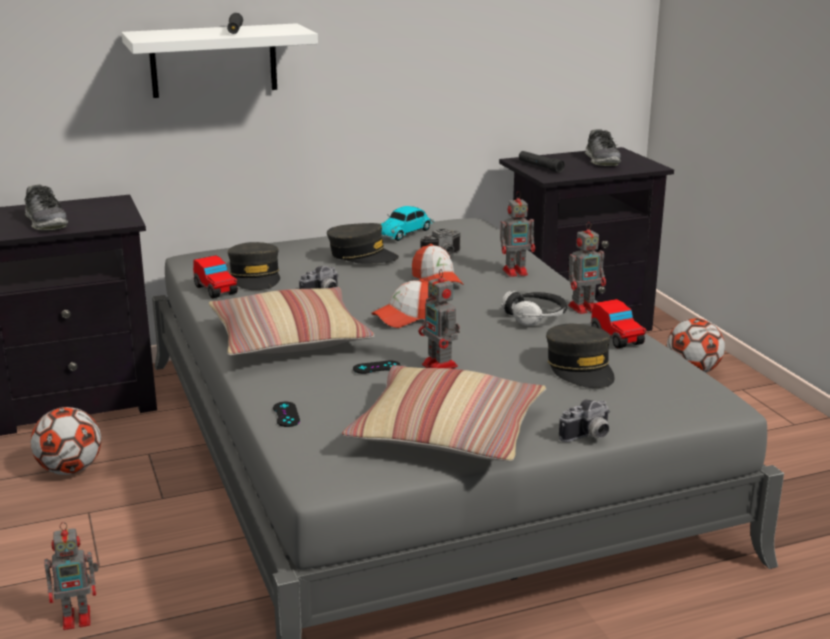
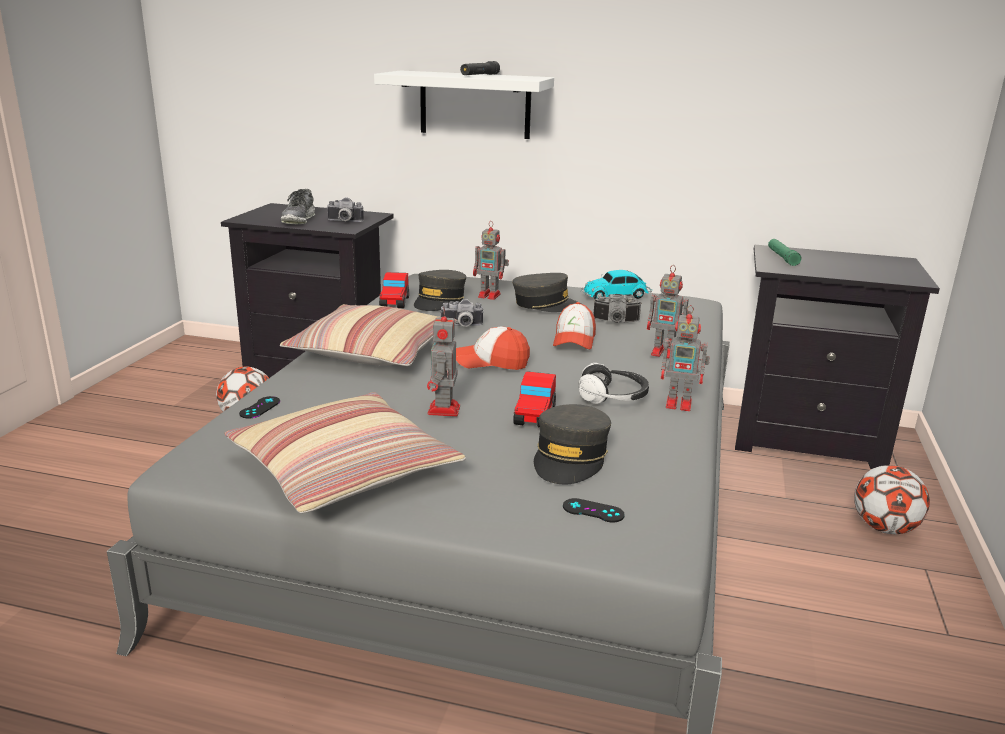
camera: 35 degrees right, 0 degrees up
(78, 617) = (101, 525): toy robot -> toy robot (490, 295)
(362, 255) = (546, 304): grey cap -> grey cap turned 45 degrees counterclockwise
(376, 367) = (390, 394): black game controller -> black game controller (593, 511)
(540, 167) = (782, 257): black flashlight -> green flashlight
(588, 437) = (456, 526): camera -> camera (344, 221)
(602, 160) = (864, 265): shoe -> none
(617, 338) = (662, 442): toy car -> toy car (534, 416)

